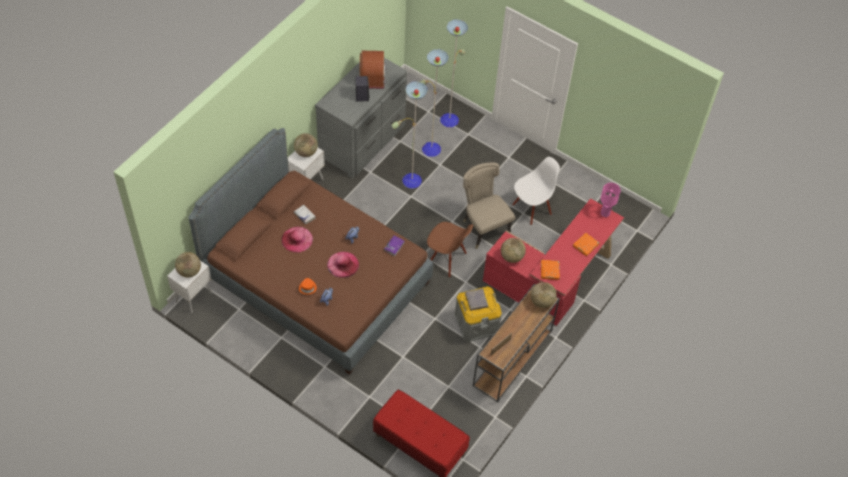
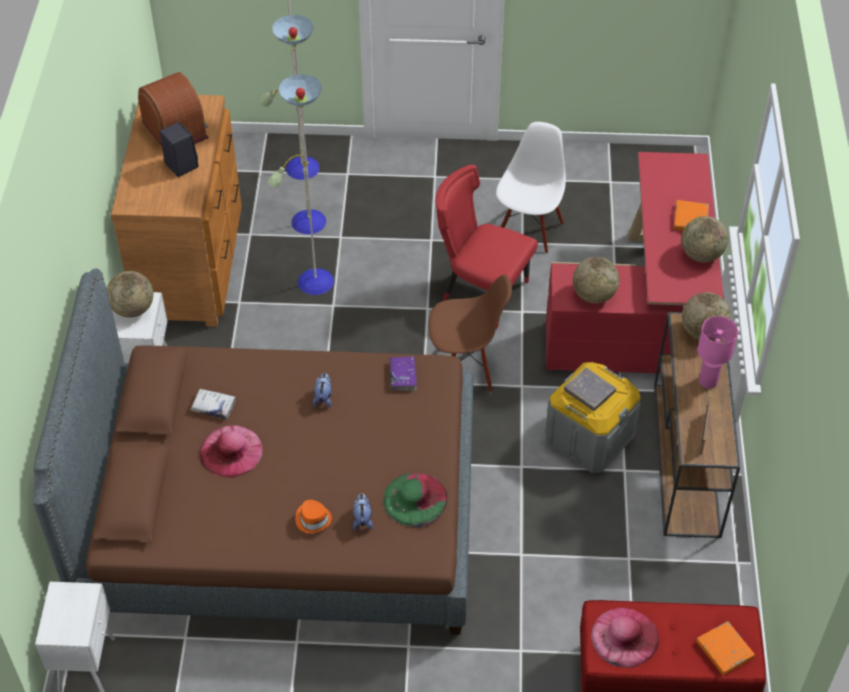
camera: 30 degrees left, 5 degrees down
(189, 271) = (72, 612): globe -> globe (701, 254)
(343, 264) = (342, 448): pink hat -> pink hat (624, 637)
(355, 303) = (415, 499): none -> green hat
(363, 141) = (192, 263): grey dresser -> brown dresser
(483, 227) = (481, 292): beige chair -> red chair
(549, 270) = (673, 281): orange book -> orange book (724, 650)
(605, 213) = (677, 161): pink table lamp -> pink table lamp (708, 381)

